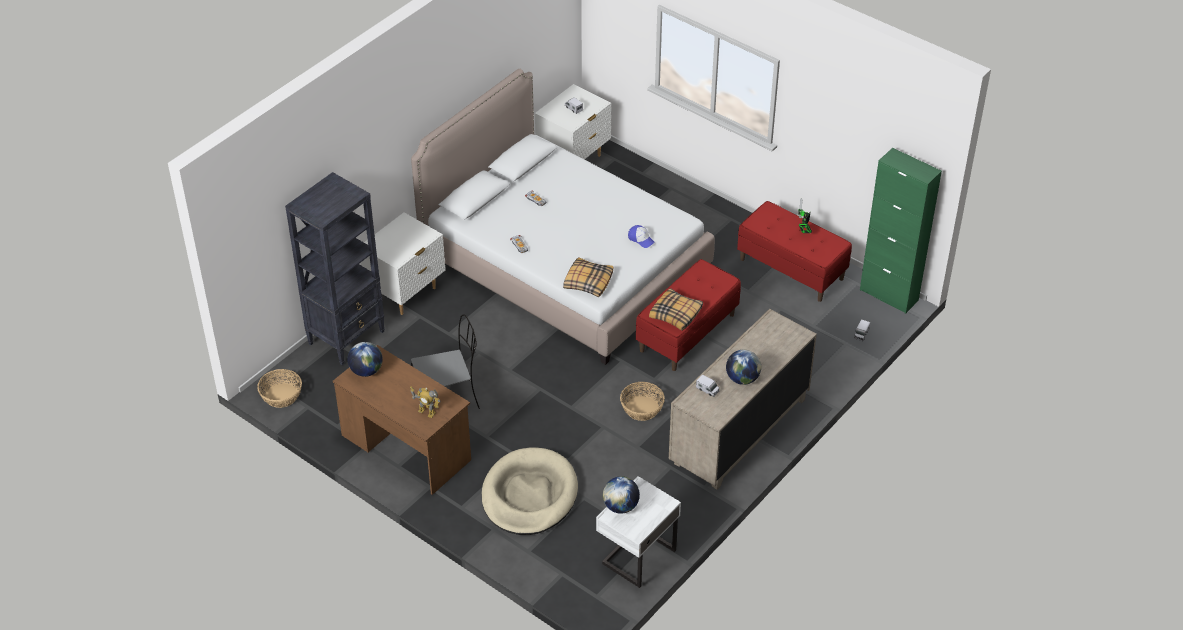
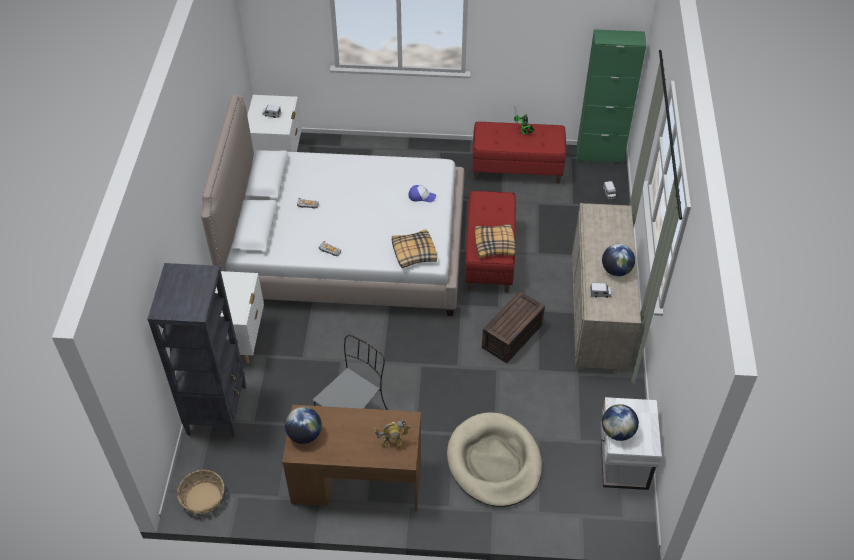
camera: 35 degrees left, 5 degrees up
(641, 408) = (512, 337): basket -> brown storage box

